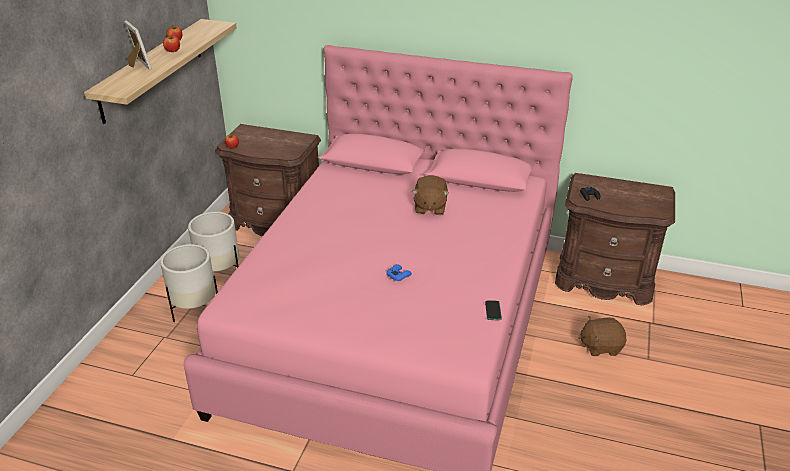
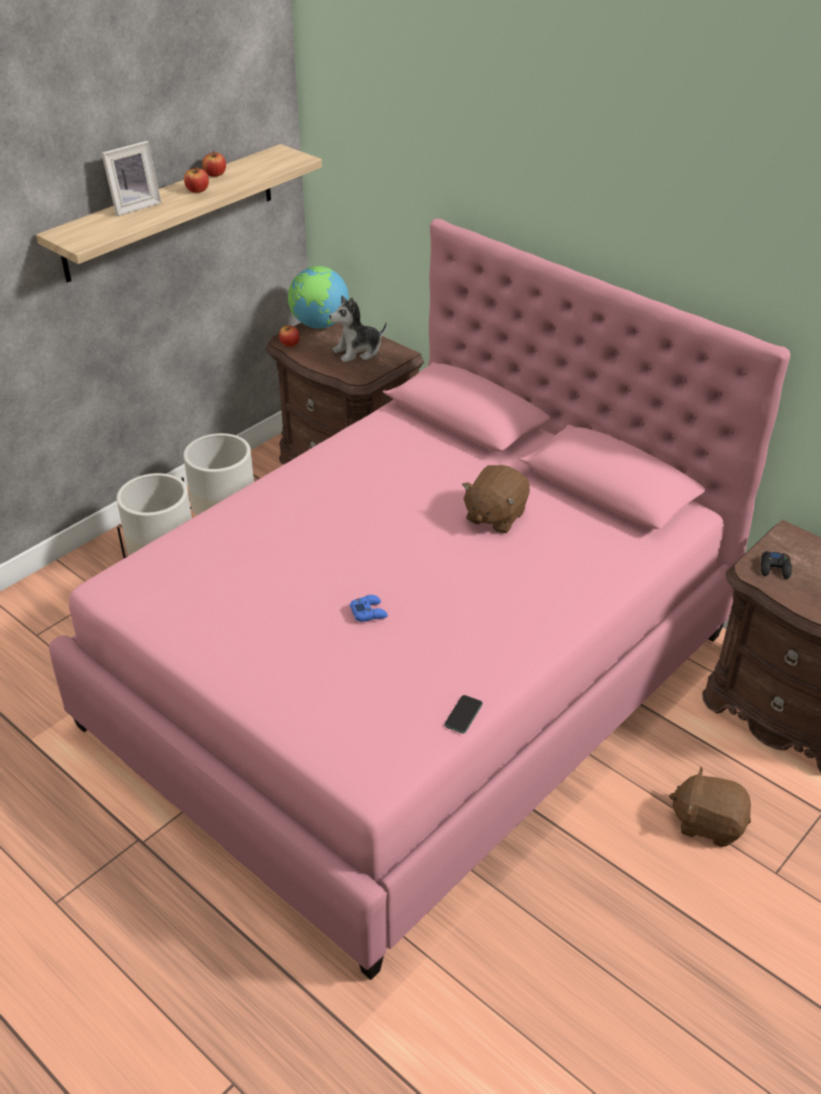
camera: 25 degrees right, 5 degrees up
(138, 65) = (134, 206): picture frame -> picture frame turned 60 degrees clockwise
(243, 132) = (319, 325): none -> globe
(279, 142) = (358, 351): none -> plush toy

